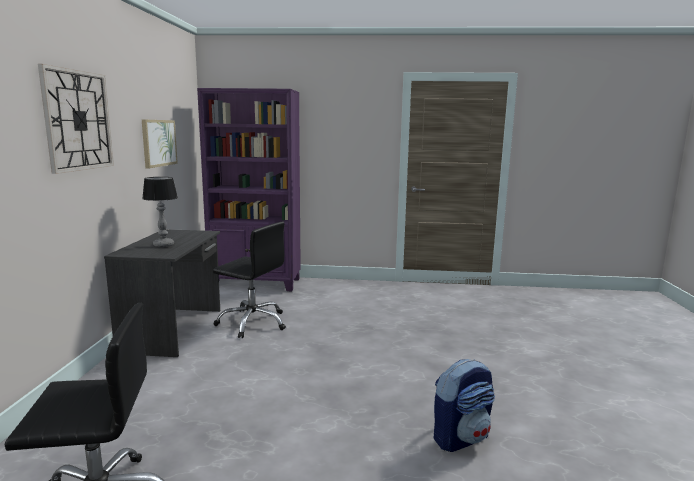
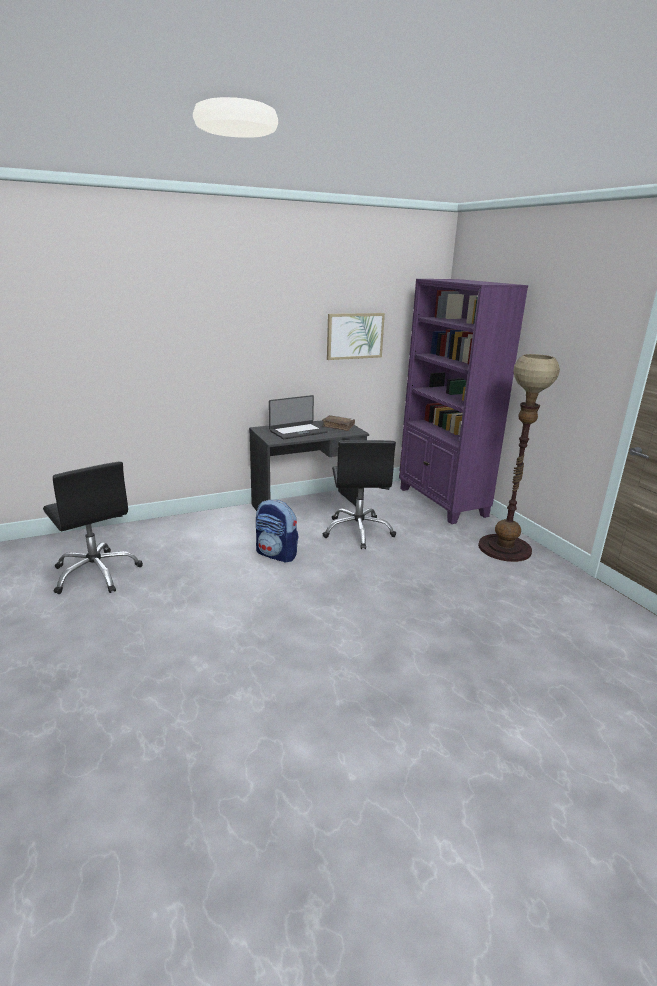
camera: 60 degrees right, 10 degrees up
(78, 120) = (236, 317): wall clock -> none
(163, 245) = (298, 431): table lamp -> laptop
(182, 233) = (338, 426): none -> brown book
(344, 289) = (505, 548): none -> floor lamp
(461, 437) = (256, 706): backpack -> backpack (277, 554)

